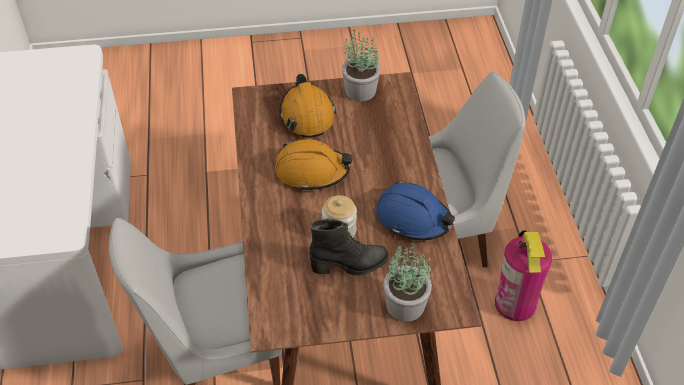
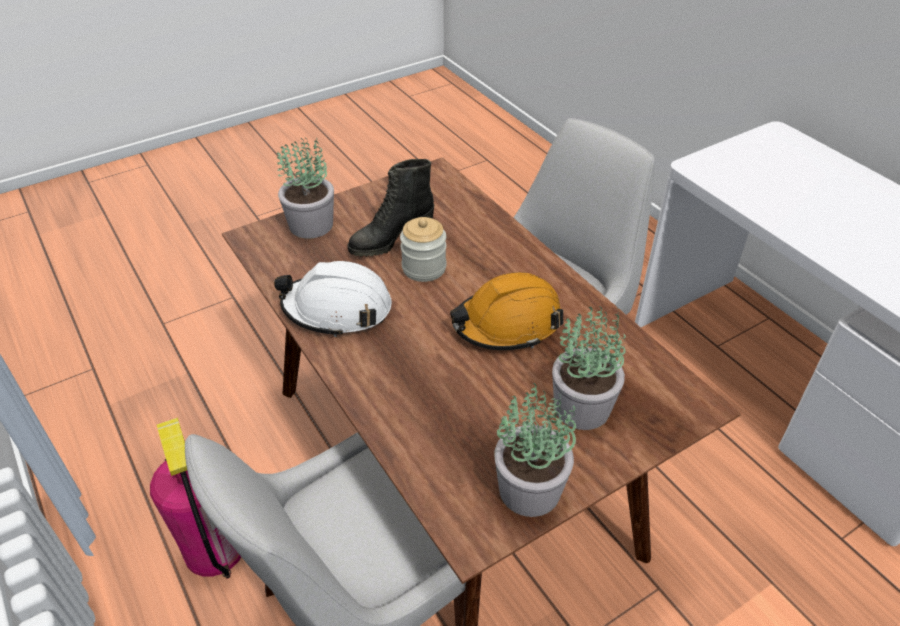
camera: 155 degrees right, 5 degrees down
(307, 115) = (581, 406): orange hard hat -> potted plant
(413, 218) = (337, 309): blue hard hat -> white hard hat

